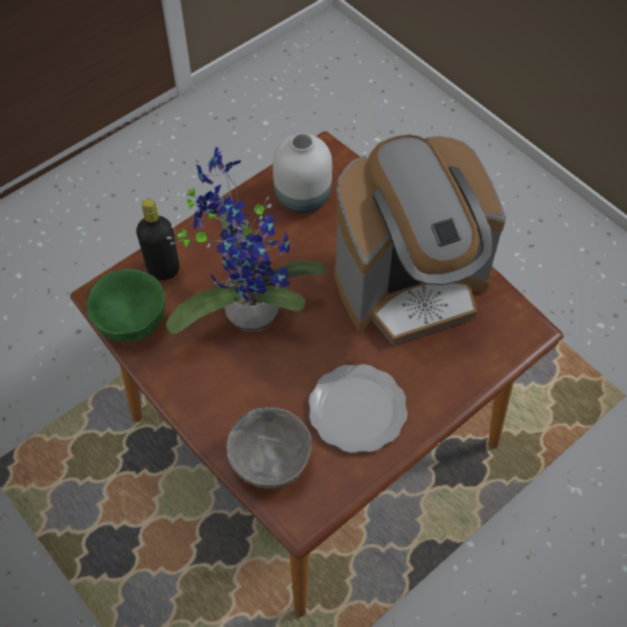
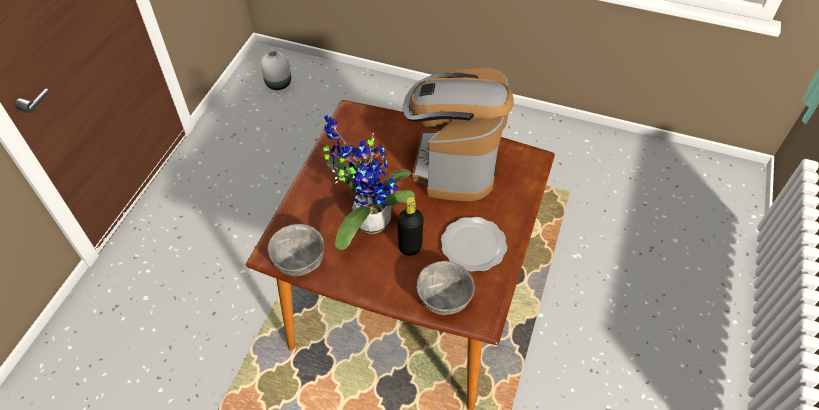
camera: 30 degrees left, 5 degrees down
(132, 320) = (300, 260): green bowl -> grey bowl
(163, 270) = (298, 222): black bottle -> black bottle (410, 247)
(304, 196) = (356, 141): white vase -> white vase (279, 83)
(410, 286) = (454, 164): coffee machine -> coffee machine turned 150 degrees clockwise

